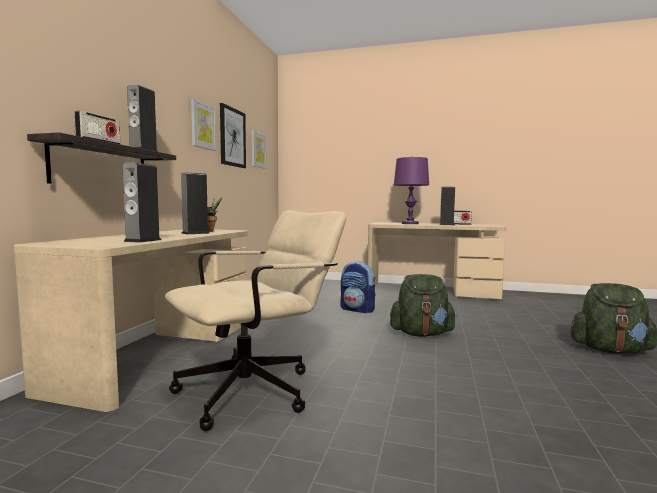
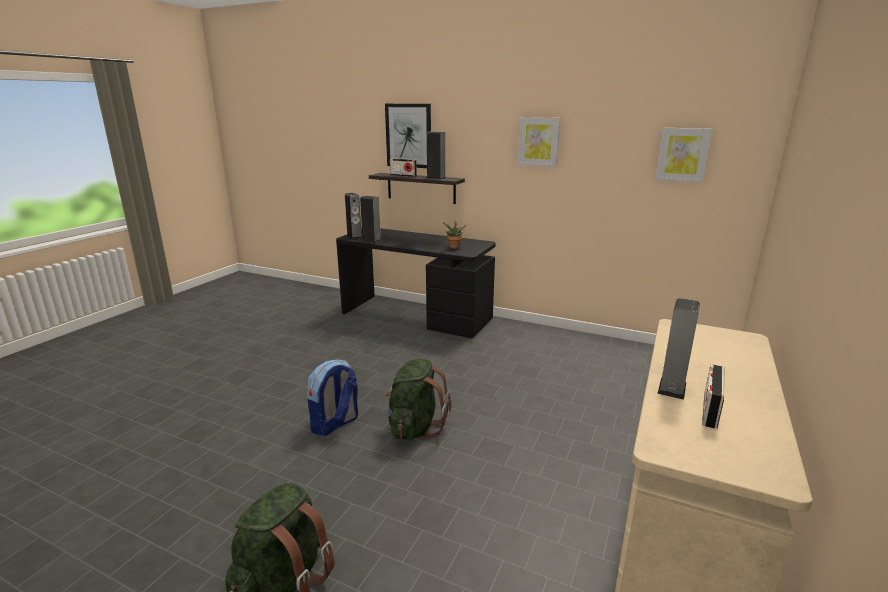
camera: 100 degrees right, 15 degrees up
(161, 352) = (416, 315): beige desk -> black desk
(195, 233) = (431, 245): speaker -> speaker (354, 236)
(232, 137) = (603, 145): picture -> picture (408, 135)
(257, 389) = (341, 343): beige office chair -> none
(358, 309) = (524, 401): backpack -> backpack (335, 424)
(410, 223) = (691, 354): purple table lamp -> none

